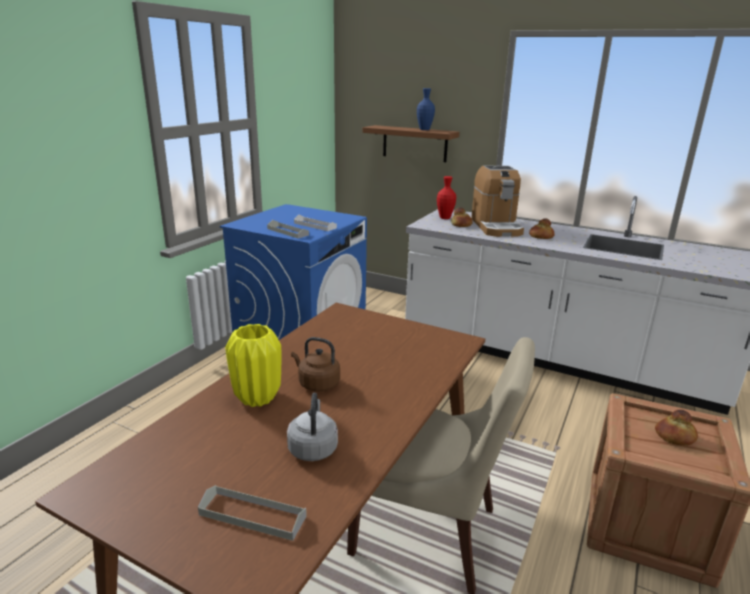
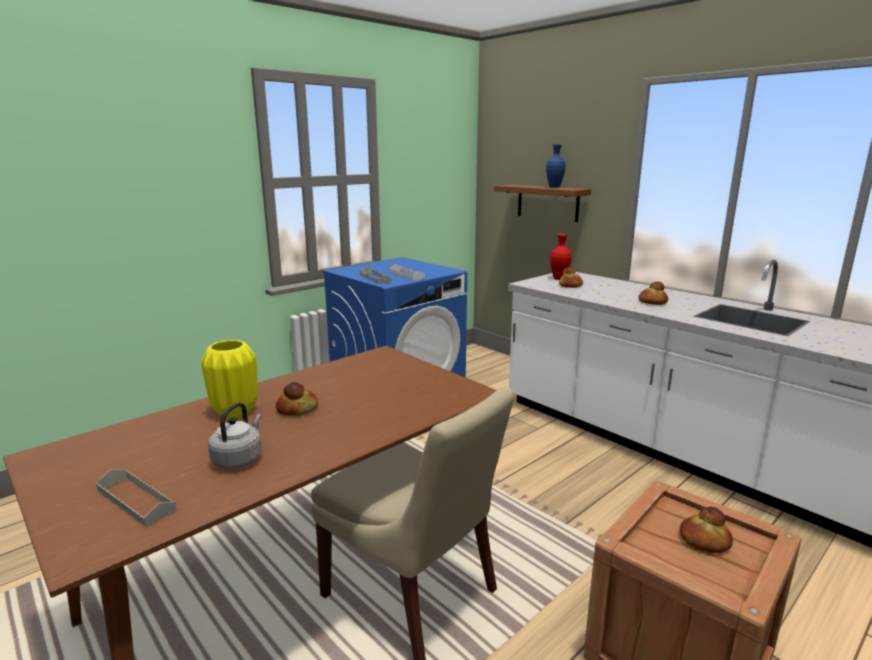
camera: 20 degrees right, 5 degrees down
(317, 384) = (297, 408): brown kettle -> bread
(496, 226) = (608, 290): coffee machine -> none

